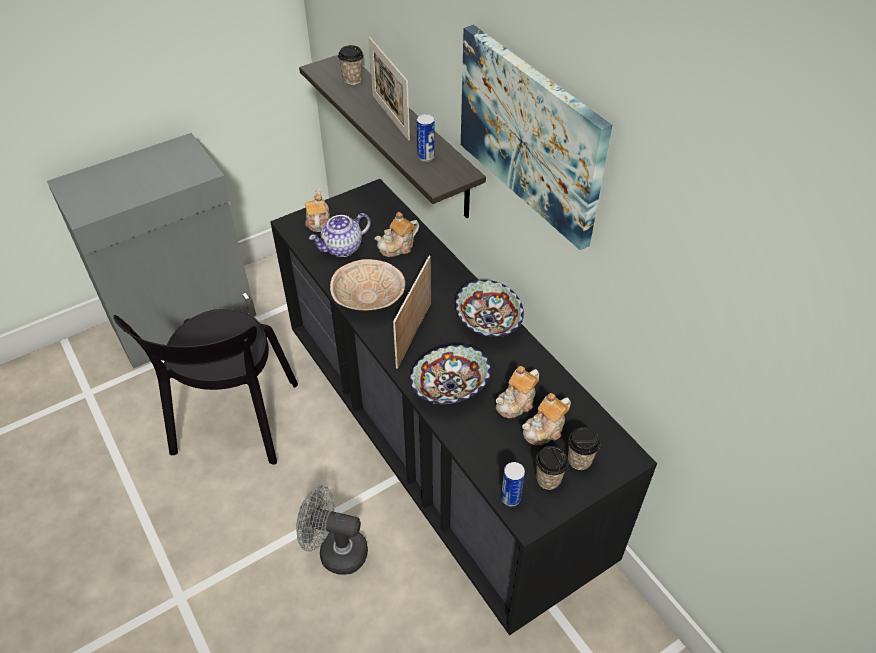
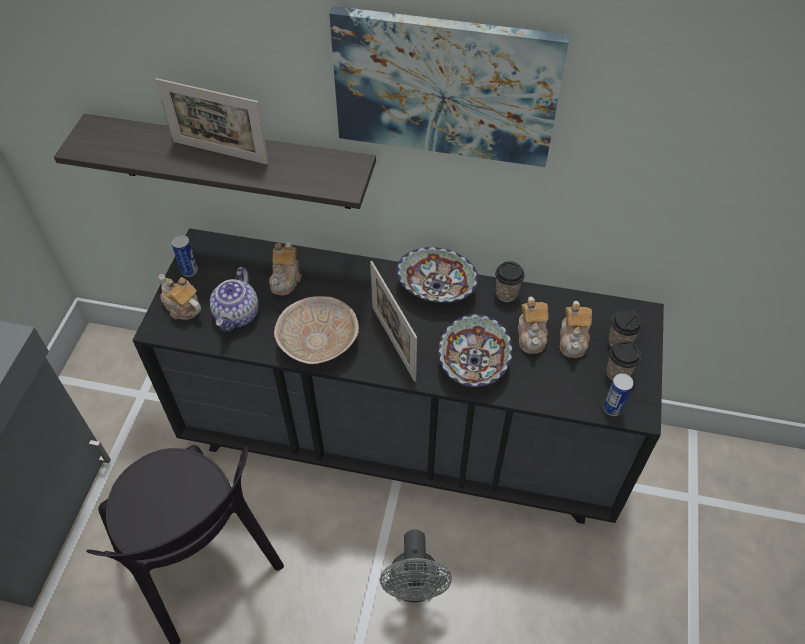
camera: 45 degrees left, 5 degrees up
(335, 551) = (414, 587): grey fan -> grey fan turned 60 degrees counterclockwise
(352, 79) = (131, 138): cup -> cup (506, 293)
(426, 157) = (304, 170): can -> can (189, 271)

